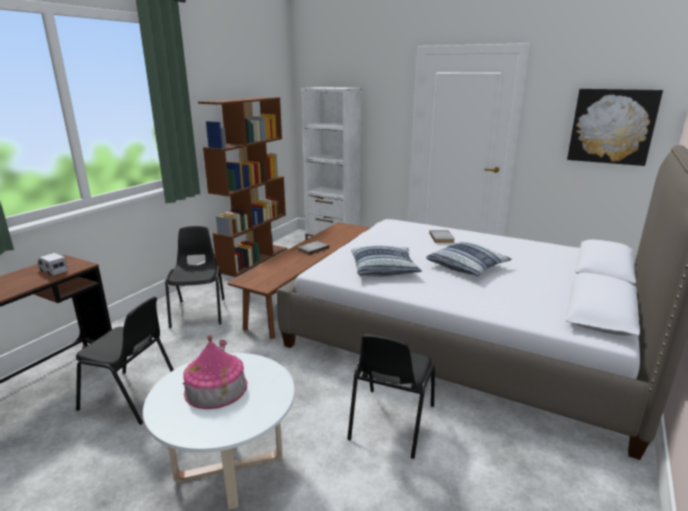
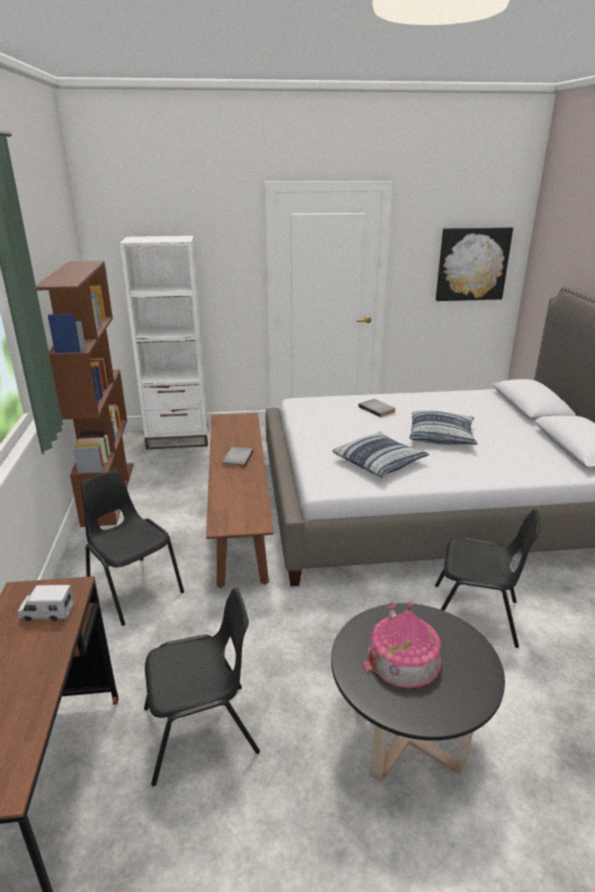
camera: 35 degrees left, 5 degrees up
(229, 467) = (406, 737): white coffee table -> black coffee table
(390, 422) = (475, 616): black chair -> black chair turned 60 degrees counterclockwise

